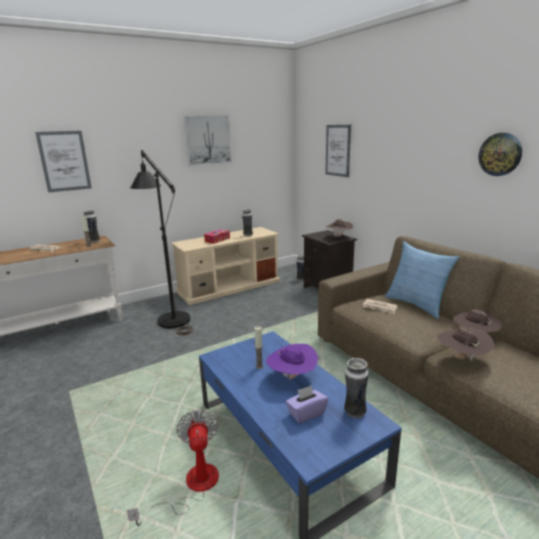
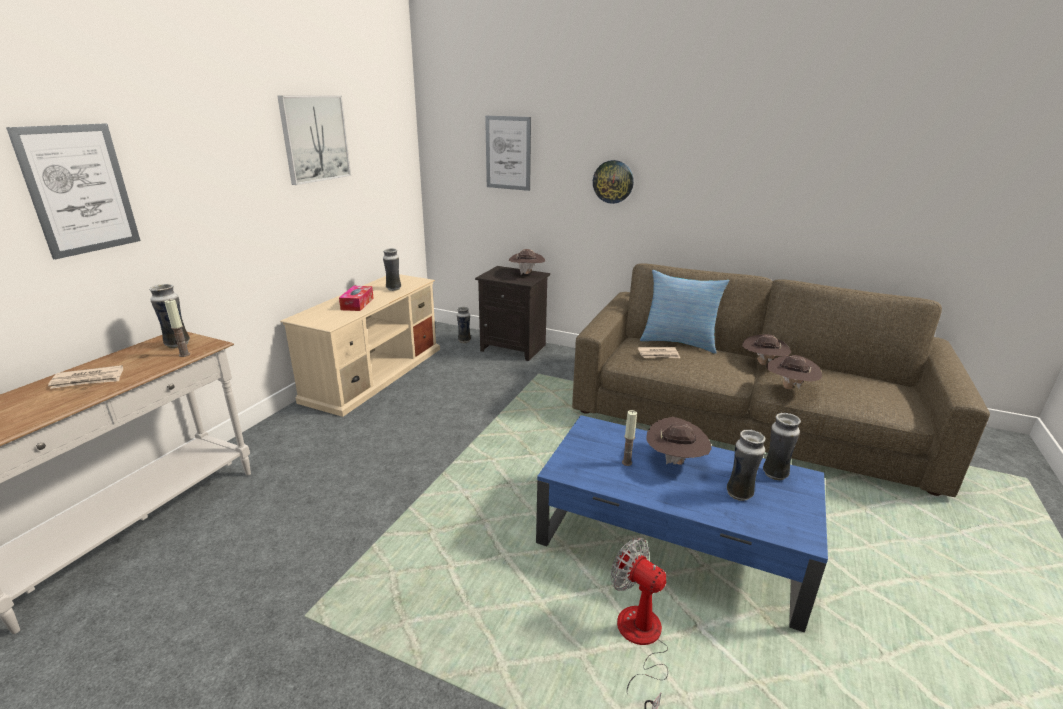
camera: 35 degrees left, 5 degrees up
(170, 317) = (335, 443): black floor lamp -> none
(292, 377) = (675, 461): purple hat -> brown hat
(306, 413) = (740, 494): purple tissue box -> vase
(500, 154) = (750, 161): wall clock -> wall clock (613, 181)

